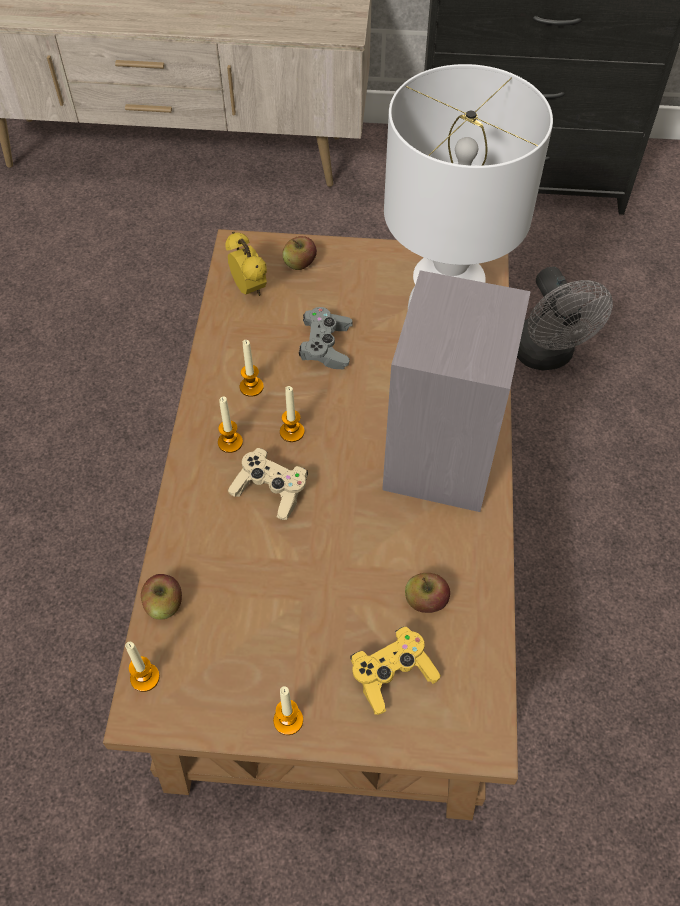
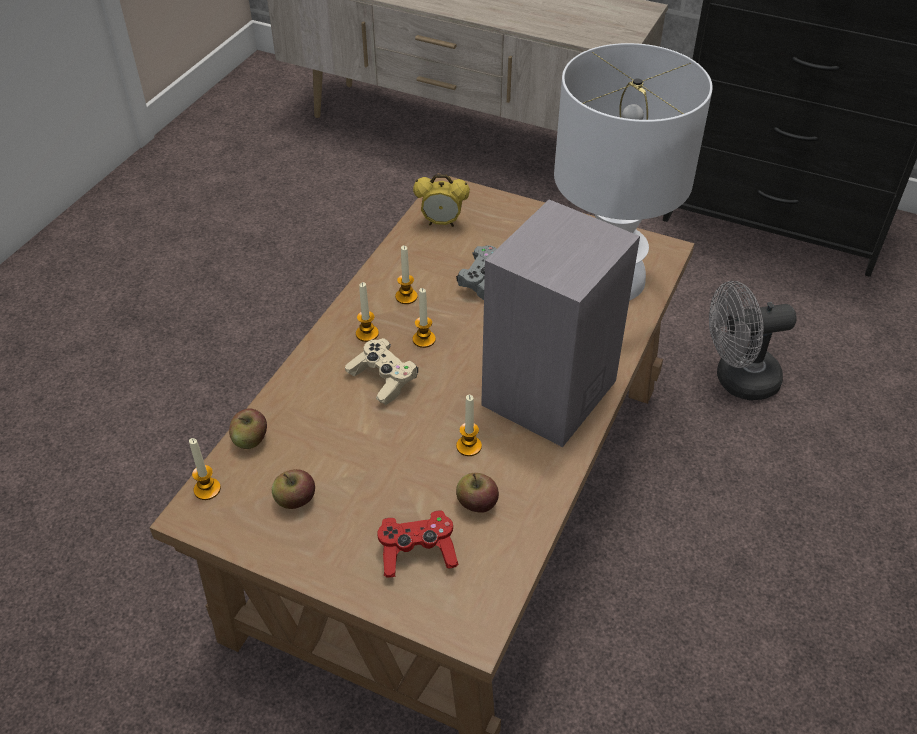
camera: 20 degrees right, 10 degrees down
(249, 289) = (441, 223): alarm clock -> alarm clock turned 105 degrees clockwise
(288, 720) = (309, 559): candle -> candle (469, 446)
(300, 264) = (495, 214): apple -> apple (295, 500)
(392, 674) = (417, 552): yellow game controller -> red game controller
(546, 356) = (737, 380): grey fan -> grey fan turned 75 degrees clockwise

